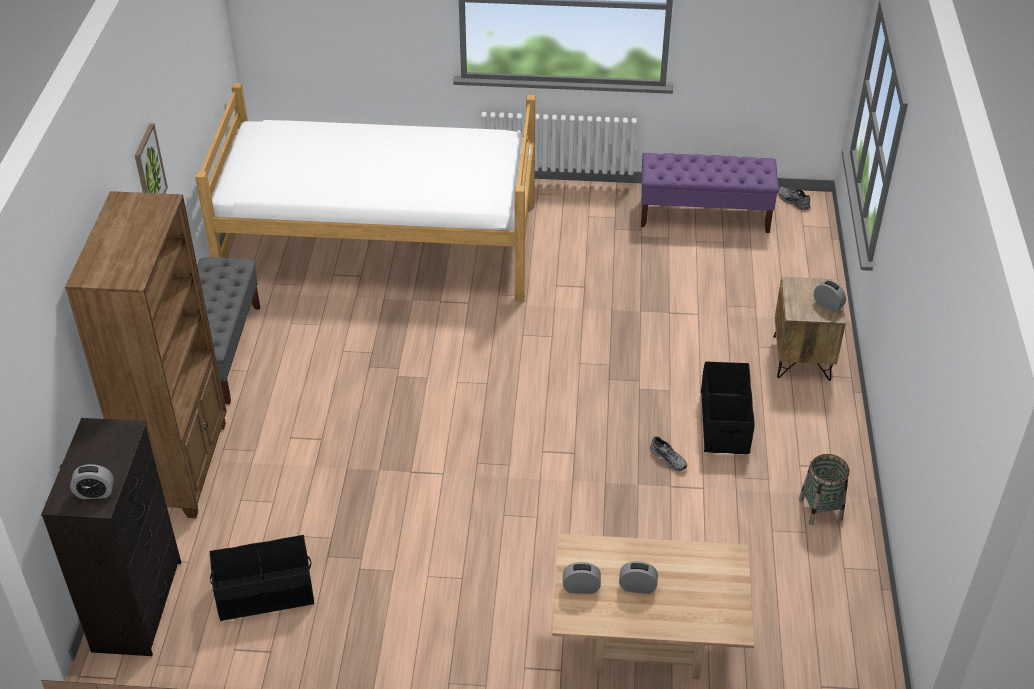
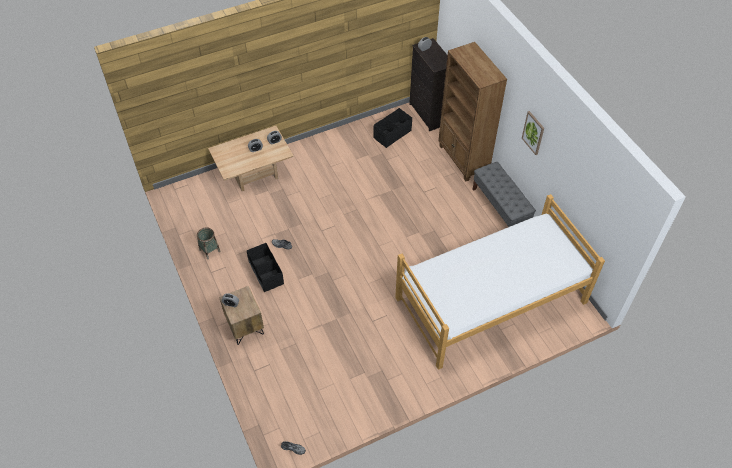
camera: 150 degrees right, 10 degrees up
(704, 215) = (339, 408): purple bench -> none

